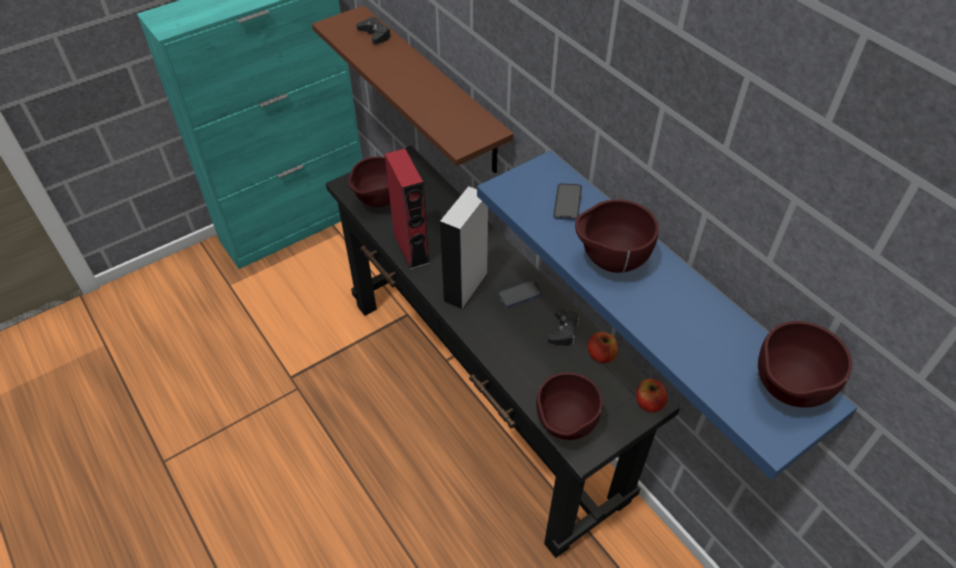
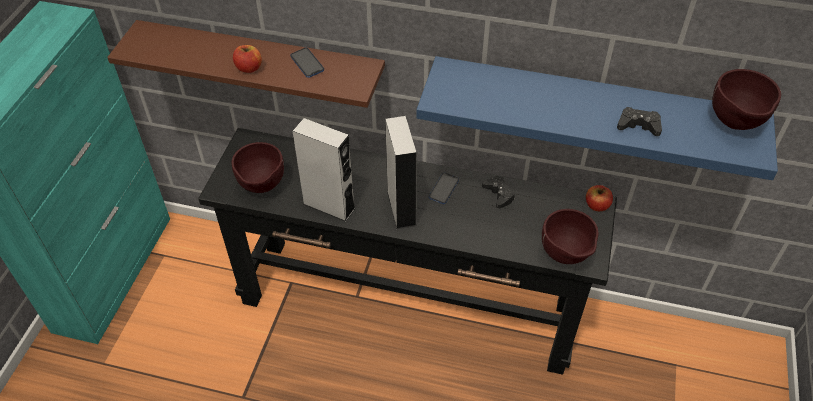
camera: 40 degrees left, 0 degrees up
(375, 35) = (180, 39): black game controller -> black game controller (638, 126)
(411, 248) = (329, 206): red speaker -> grey speaker
(567, 203) = (490, 85): phone -> phone (307, 63)
(601, 355) = (538, 194): apple -> apple (249, 68)
(609, 262) = (561, 109): brown bowl -> none

